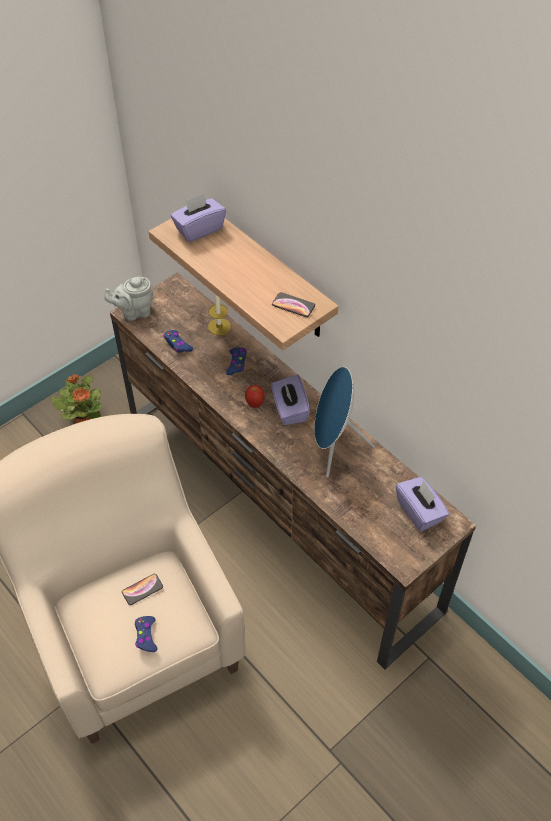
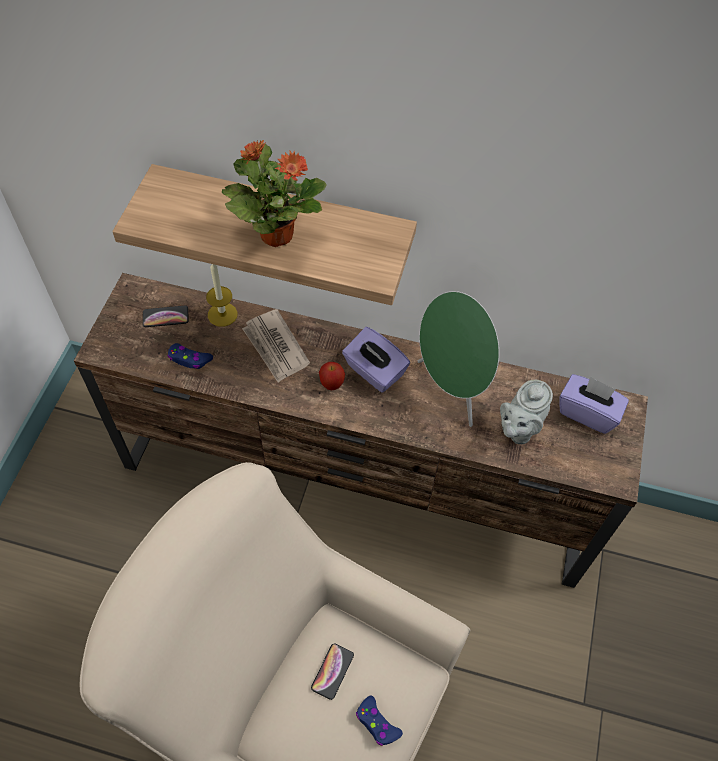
camera: 35 degrees left, 5 degrees up
(84, 420) = (71, 501): potted plant -> potted plant (276, 234)
(134, 312) = (106, 345): grey teapot -> grey teapot (518, 428)
(199, 229) = (177, 201): purple tissue box -> none
(236, 363) = (275, 348): blue game controller -> newspaper
(293, 305) = (367, 244): phone -> phone (165, 317)
(334, 447) = (452, 389): blue speaker -> green speaker

